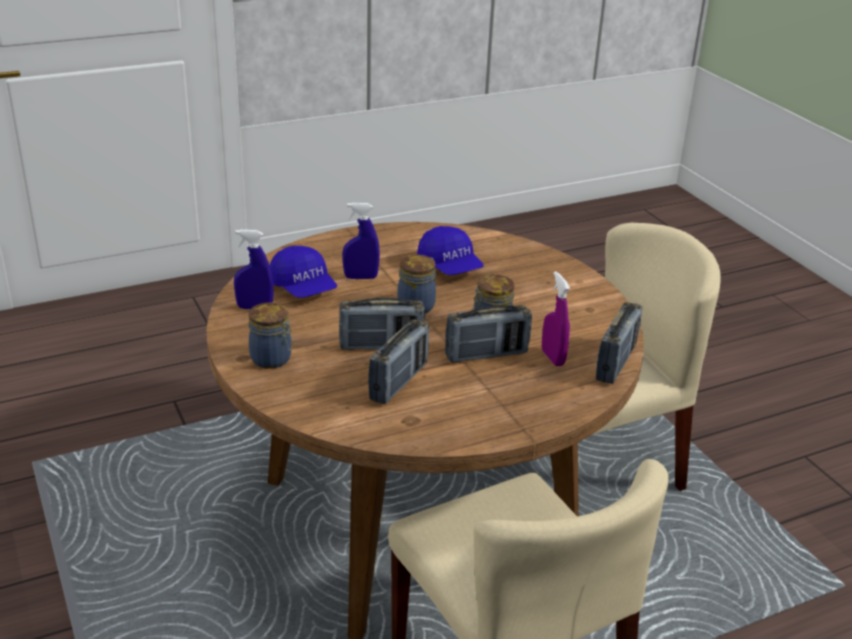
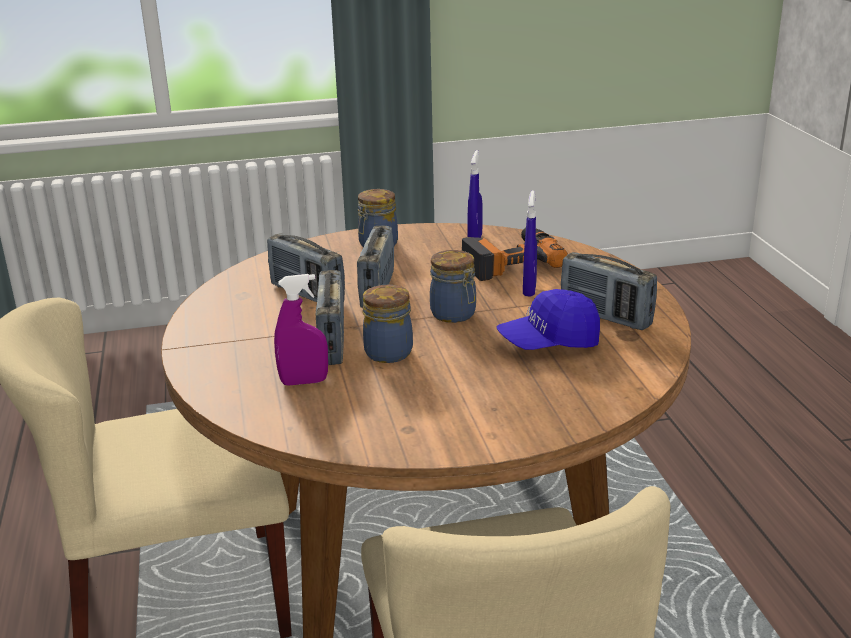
camera: 105 degrees right, 5 degrees down
(303, 288) = (509, 261): blue cap -> power drill
(616, 363) = (268, 423): radio -> radio (605, 316)

